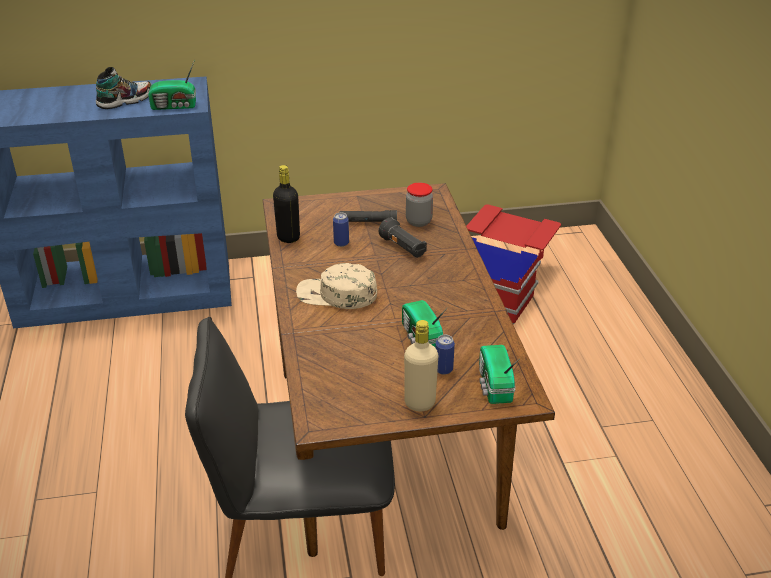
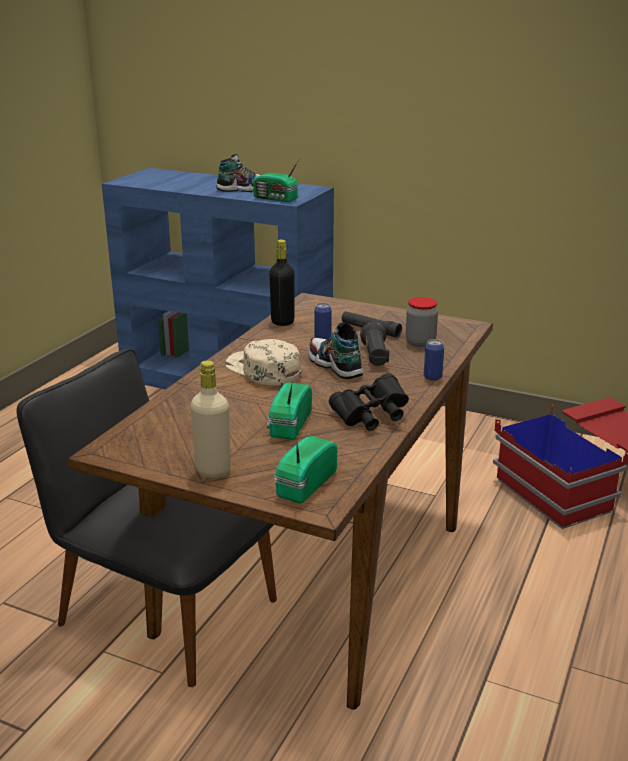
camera: 35 degrees right, 10 degrees down
(385, 269) = (334, 366): none -> shoe
(443, 369) = (274, 454): can -> can (432, 377)
(467, 307) = (371, 417): none -> black binoculars

